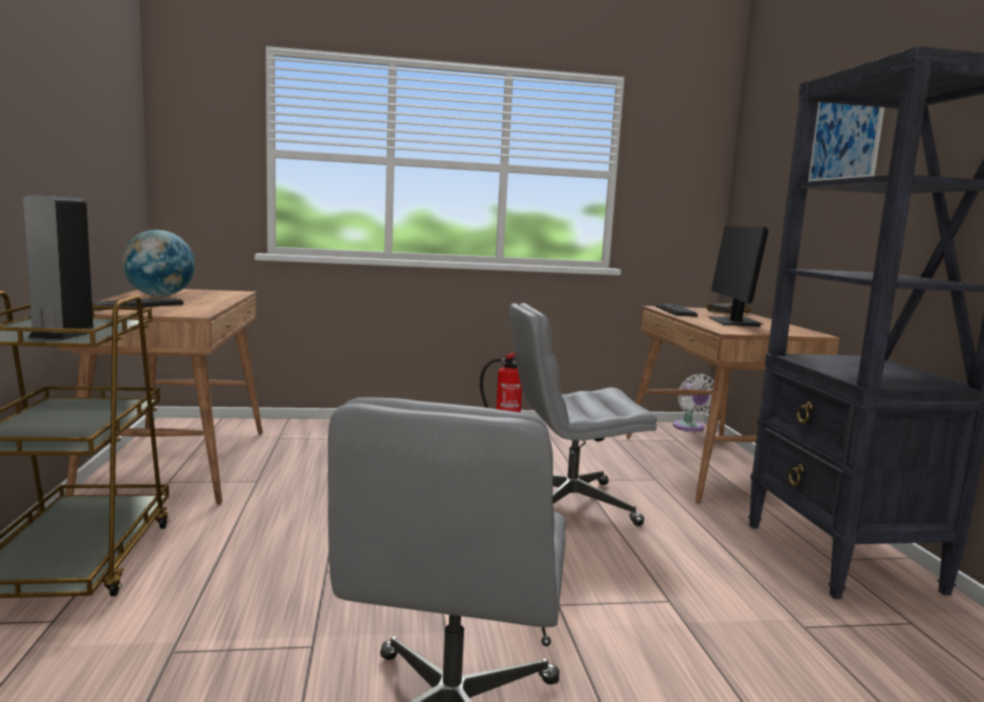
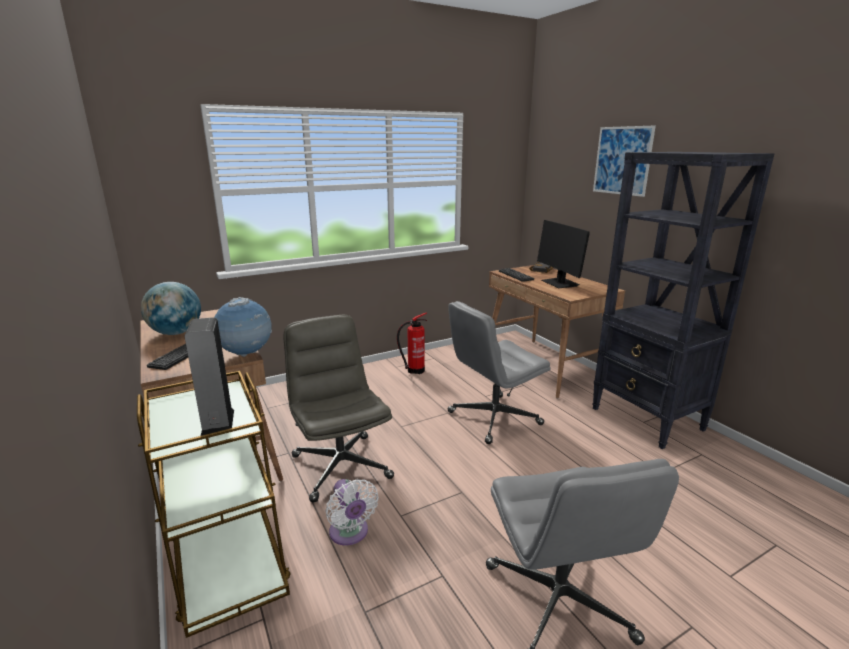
camera: 20 degrees left, 10 degrees up
(198, 313) = (246, 355): none -> globe
(304, 506) = (340, 466): none -> grey office chair
(689, 428) = (511, 337): white fan -> white fan (350, 533)

